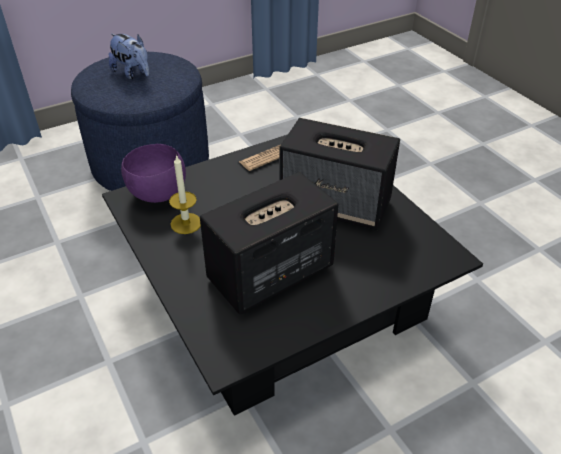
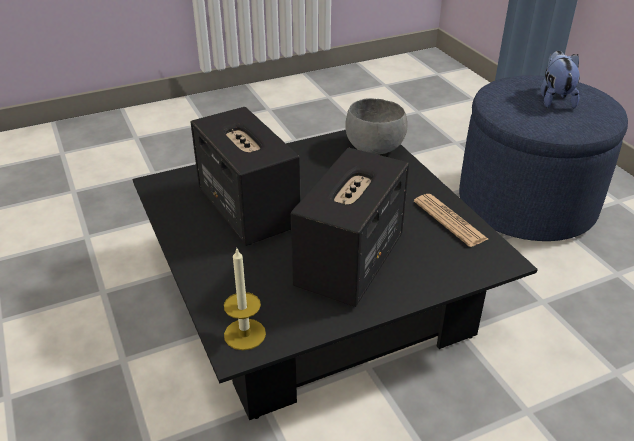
camera: 95 degrees right, 5 degrees down
(133, 73) = (554, 99): plush toy -> plush toy turned 135 degrees clockwise
(157, 194) = (373, 148): purple bowl -> grey bowl
(186, 223) = (328, 164): candle -> candle (245, 334)

